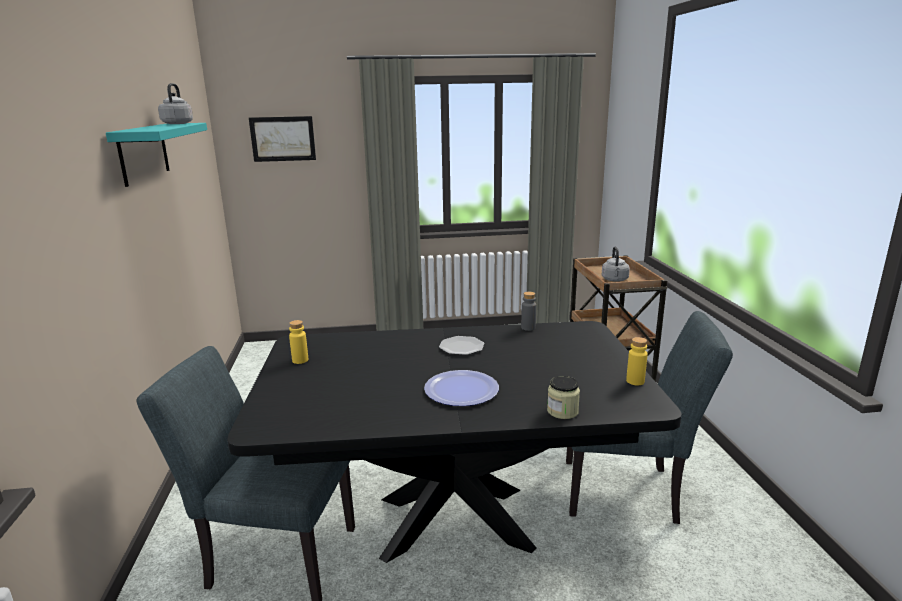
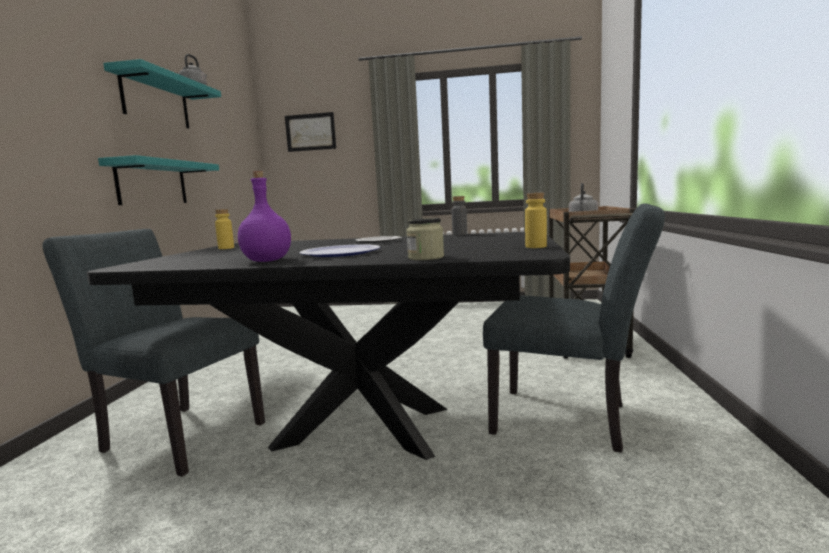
camera: 15 degrees right, 10 degrees down
(153, 257) = (152, 183): none -> turquoise shelf
(408, 413) = (268, 260): none -> purple bottle

